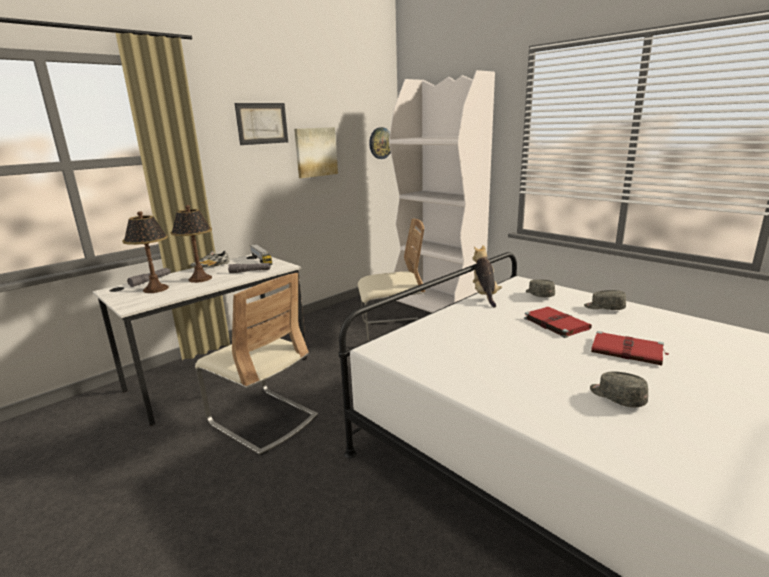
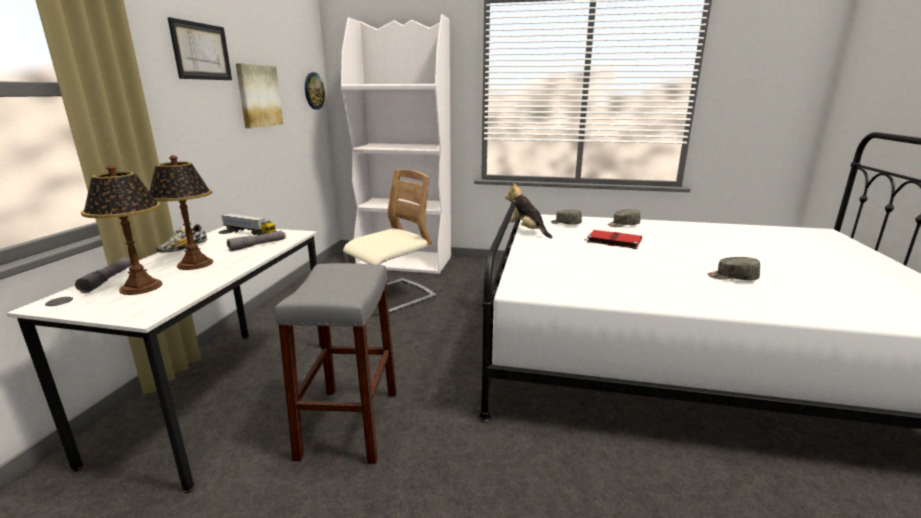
camera: 35 degrees left, 0 degrees up
(262, 420) = (349, 424): beige chair -> grey stool
(628, 351) = (686, 249): red book -> none

